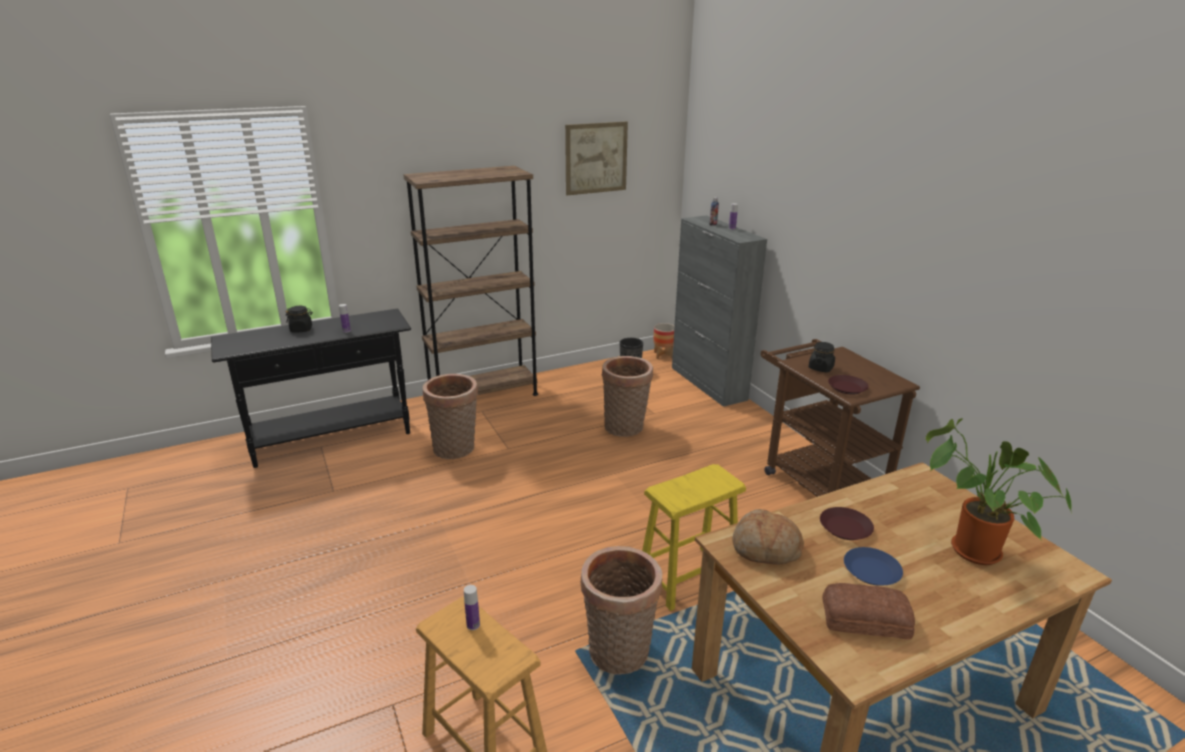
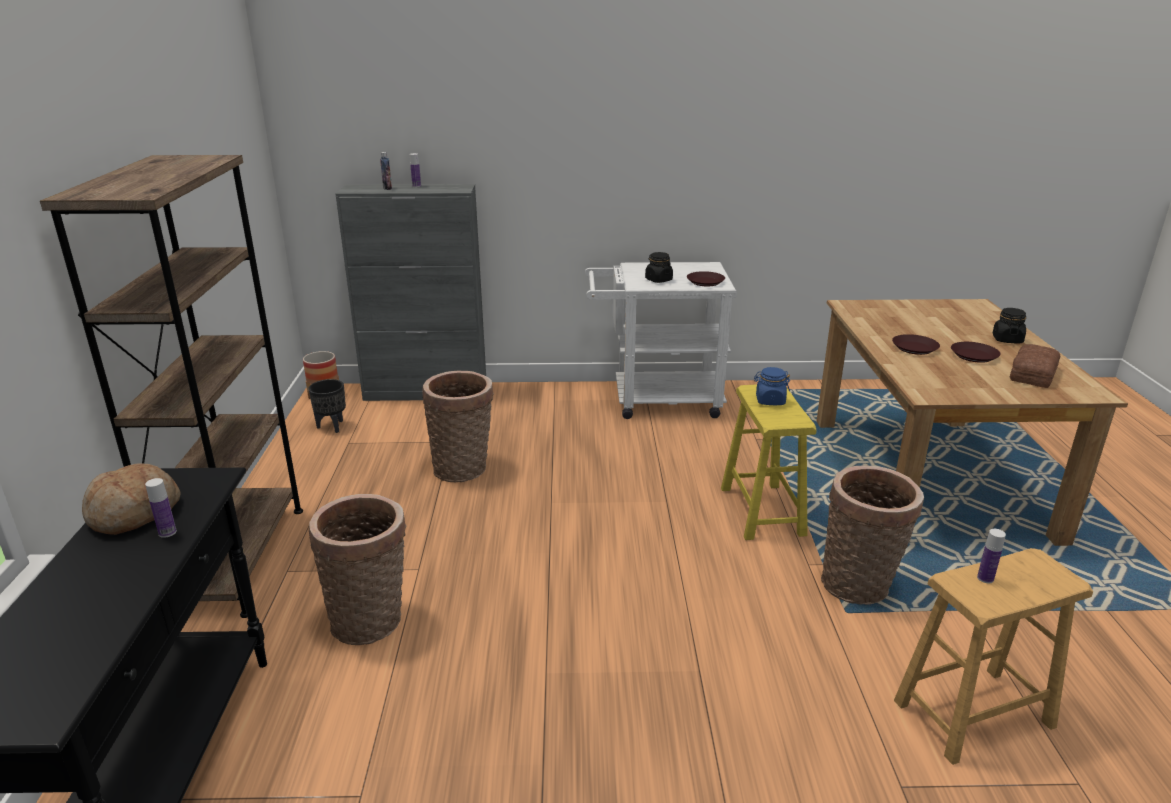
camera: 65 degrees left, 0 degrees up
(301, 329) = (72, 588): black jar -> black jar (1007, 339)
(596, 158) = (210, 129): picture -> none
(701, 483) = (770, 400): none -> blue jar
(765, 548) = (938, 382): bread -> bread (134, 513)
(816, 480) = (656, 400): brown cart -> white cart
(871, 571) = (973, 356): blue plate -> brown plate
(969, 551) = (952, 322): potted plant -> none

